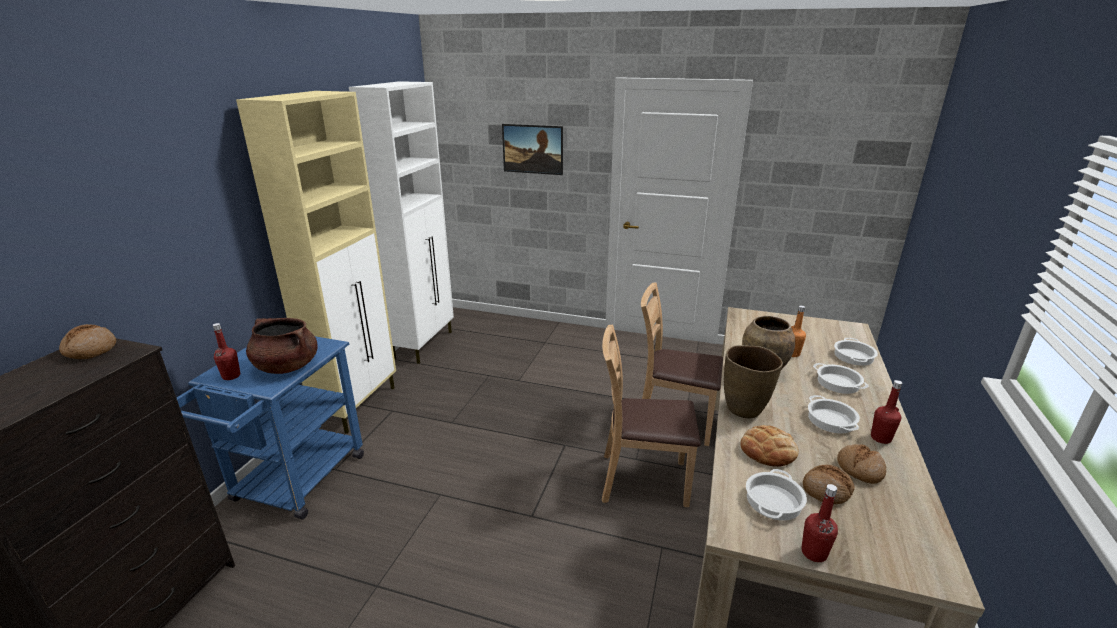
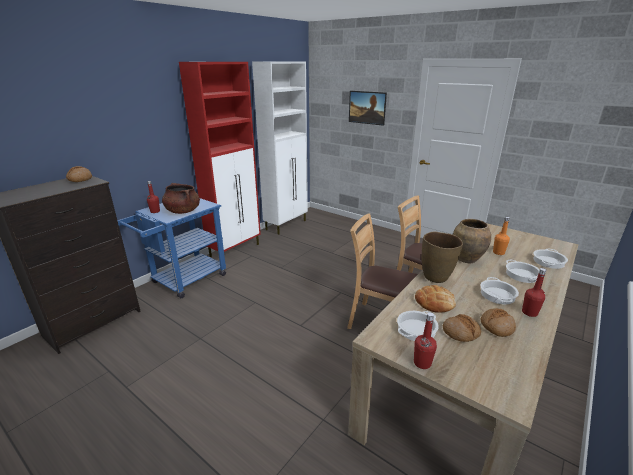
camera: 20 degrees right, 0 degrees up
(358, 405) = (235, 250): beige cabinet -> red cabinet

